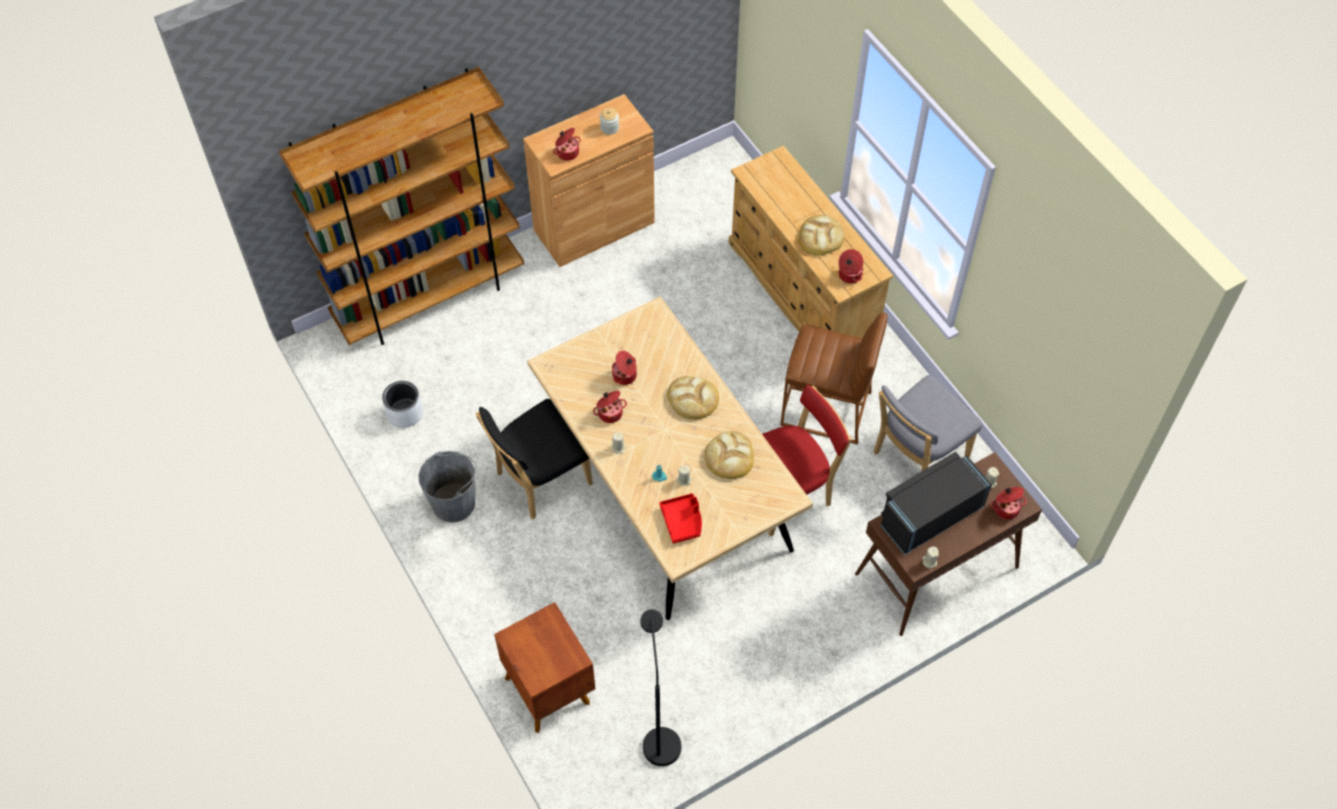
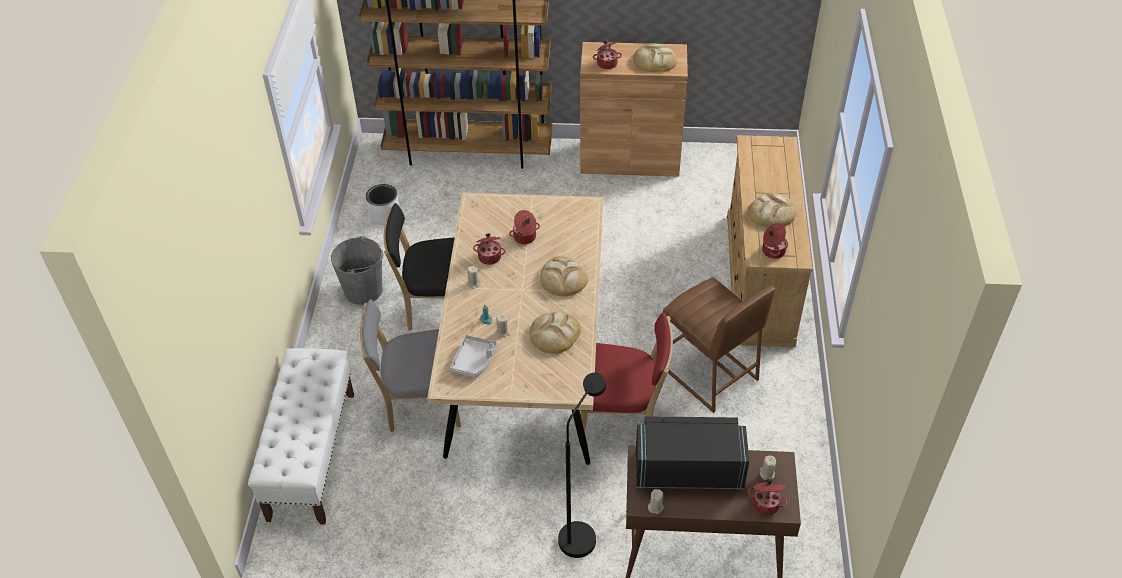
camera: 35 degrees right, 10 degrees down
(548, 688) = (312, 455): brown nightstand -> white bench
(609, 128) = (654, 61): jar -> bread
(659, 737) = (360, 541): black floor lamp -> black floor lamp (581, 531)
(682, 521) = (474, 361): red tray -> grey tray
(916, 457) = (758, 450): grey chair -> grey chair (419, 403)

